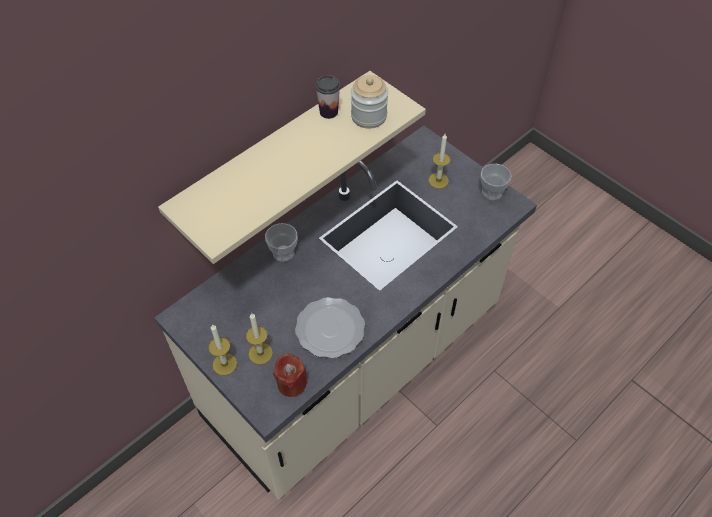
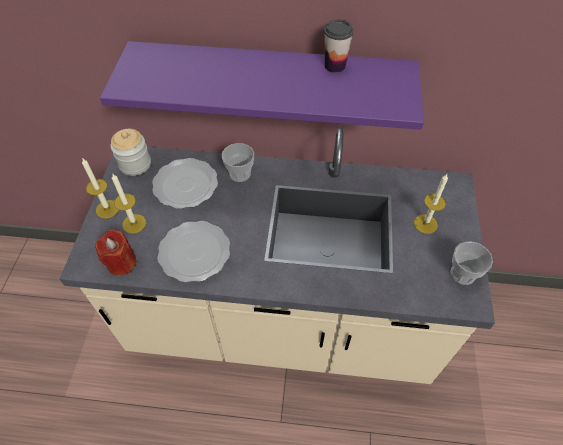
camera: 50 degrees right, 0 degrees up
(256, 294) = (186, 184): none -> plate
(274, 156) = (271, 80): beige shelf -> purple shelf
(369, 116) = (362, 92): jar -> jar (135, 164)

